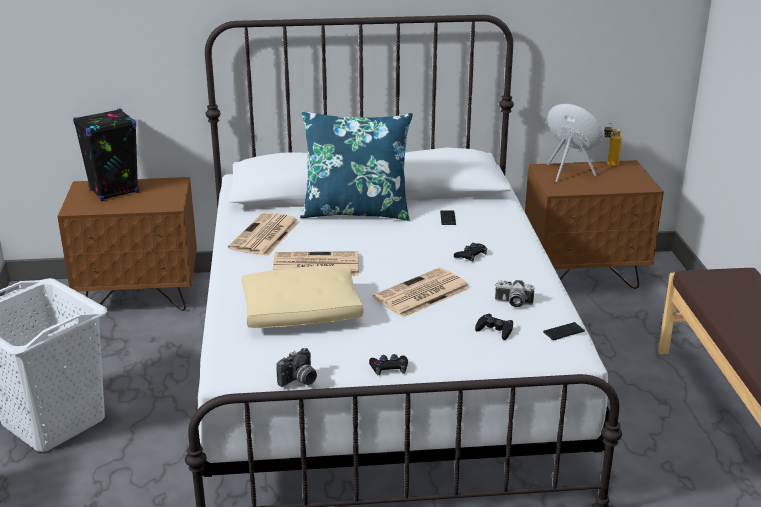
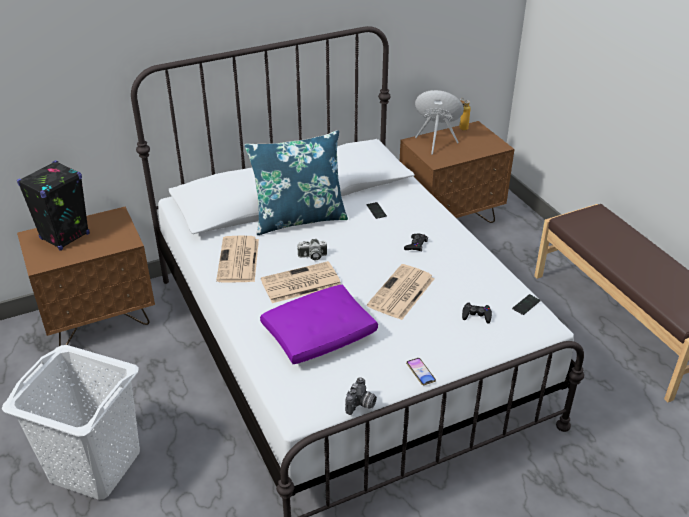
camera: 20 degrees left, 10 degrees up
(303, 312) = (320, 334): beige pillow -> purple pillow
(389, 368) = (420, 373): black game controller -> phone
(513, 303) = (474, 285): camera -> camera (312, 256)

